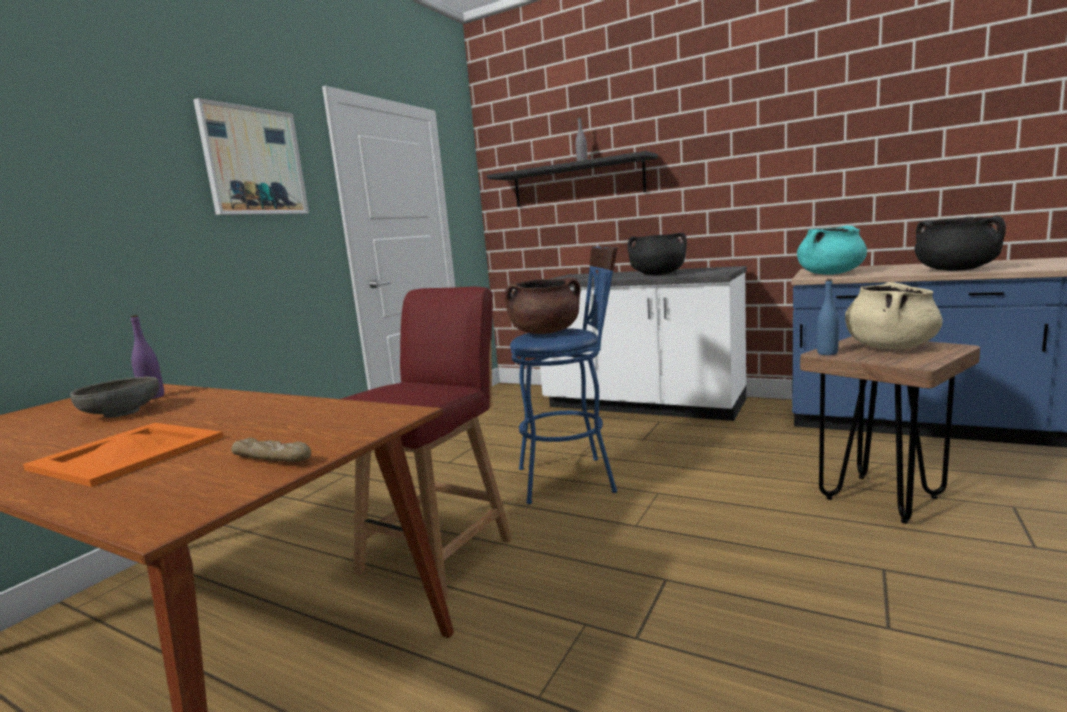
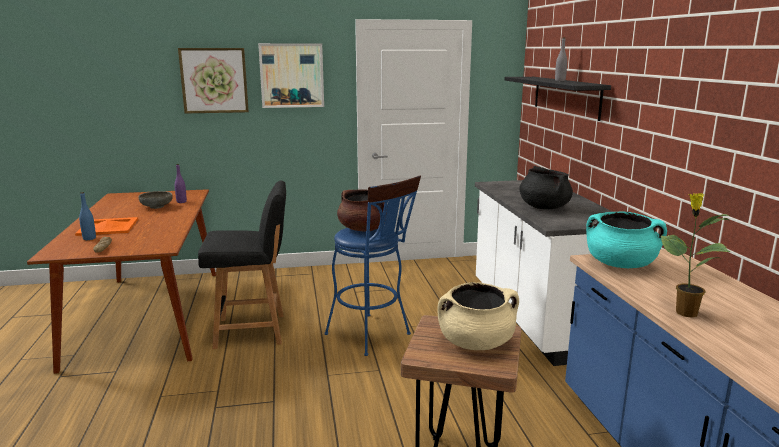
camera: 50 degrees right, 5 degrees up
(119, 160) = (214, 80): none -> picture
(438, 553) = (252, 331): red chair -> black chair
(827, 353) = (433, 323): blue bottle -> blue bottle (89, 238)
(955, 270) = (684, 312): black cooking pot -> potted plant

